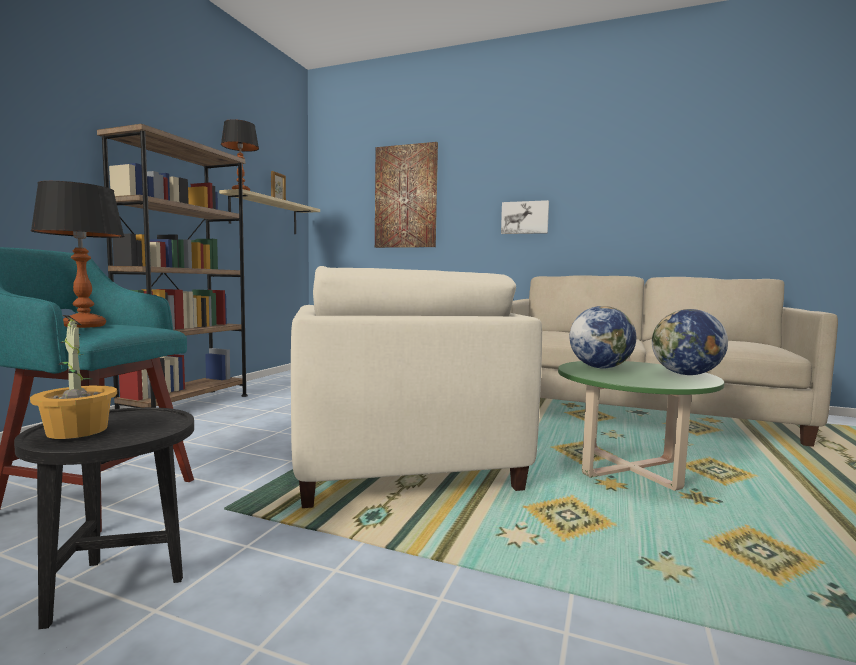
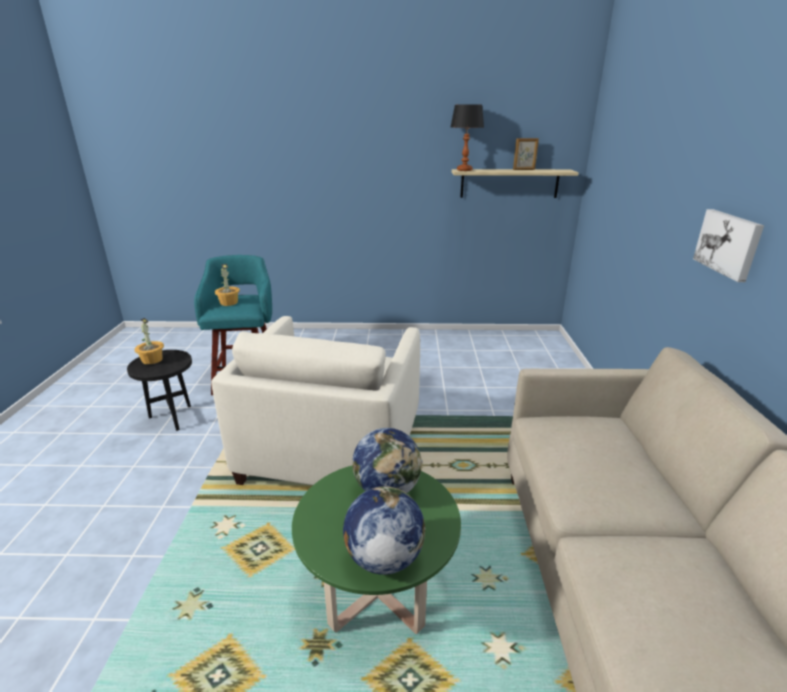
camera: 70 degrees right, 20 degrees up
(84, 326) = (229, 302): table lamp -> potted plant
(186, 405) = (389, 337): brown bookcase -> none
(401, 460) = (333, 449): beige armchair -> beige armchair turned 45 degrees counterclockwise
(406, 197) = (640, 171): picture -> none

